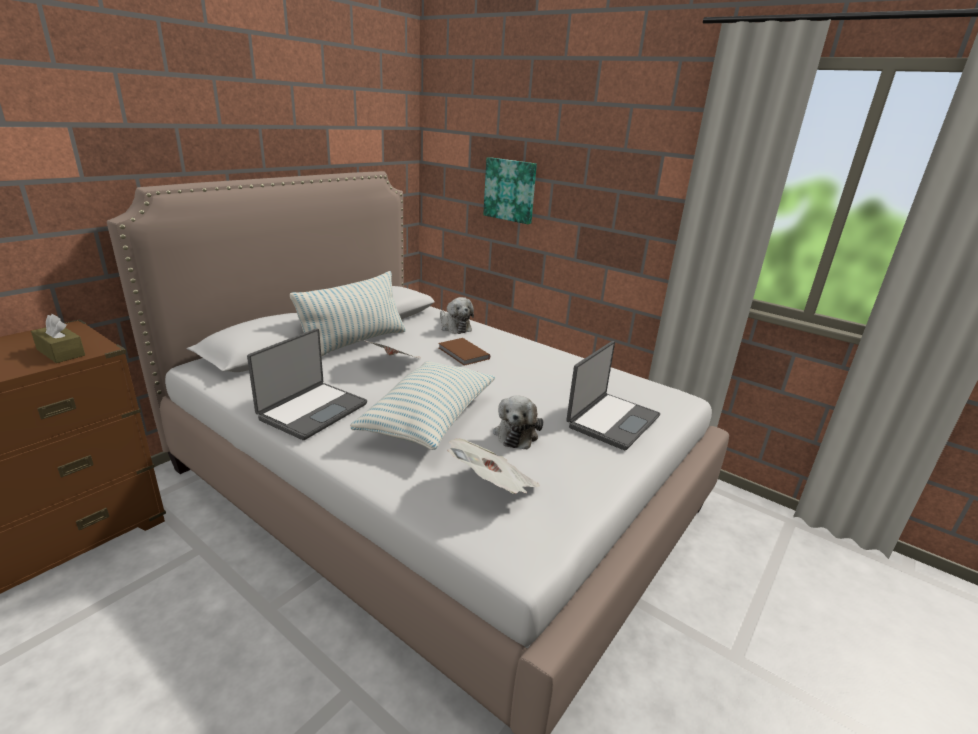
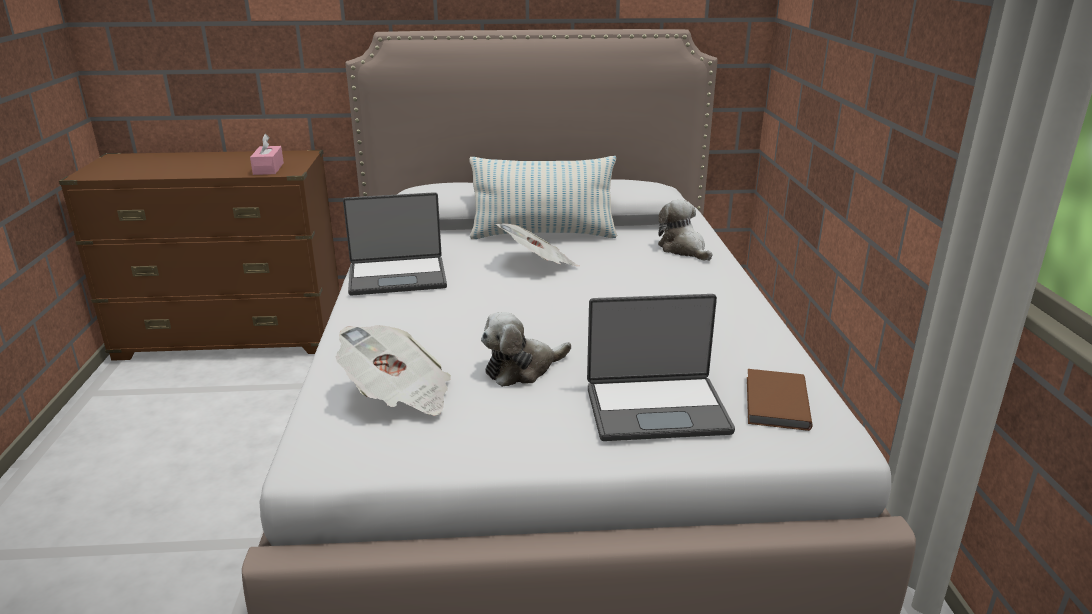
camera: 50 degrees right, 0 degrees up
(61, 352) = (268, 168): brown tissue box -> pink tissue box
(429, 419) = (469, 321): pillow -> none
(454, 327) = (683, 249): plush toy -> plush toy turned 135 degrees clockwise
(463, 354) = (632, 278): brown book -> brown book (774, 403)
(510, 190) = (835, 63): picture -> none

